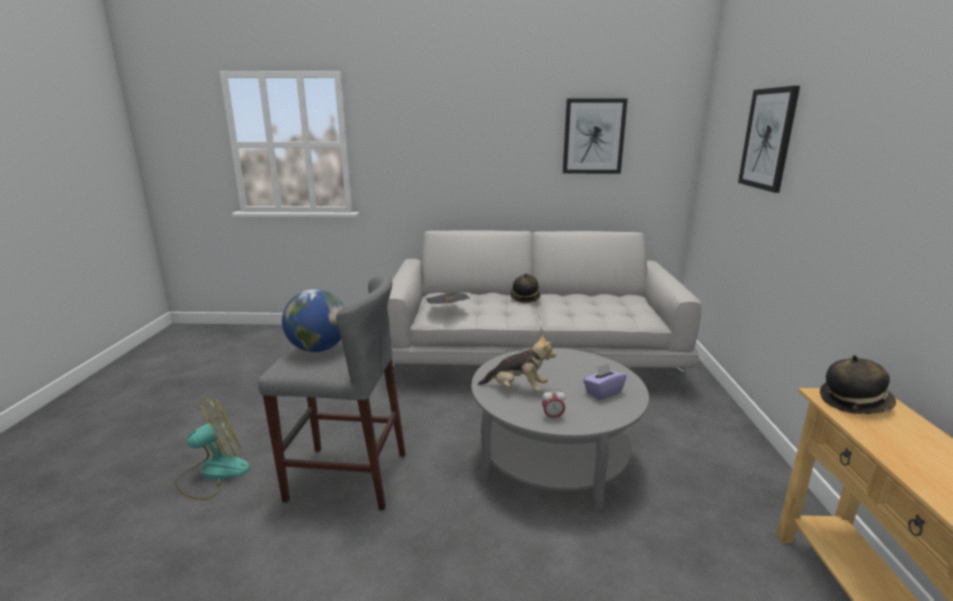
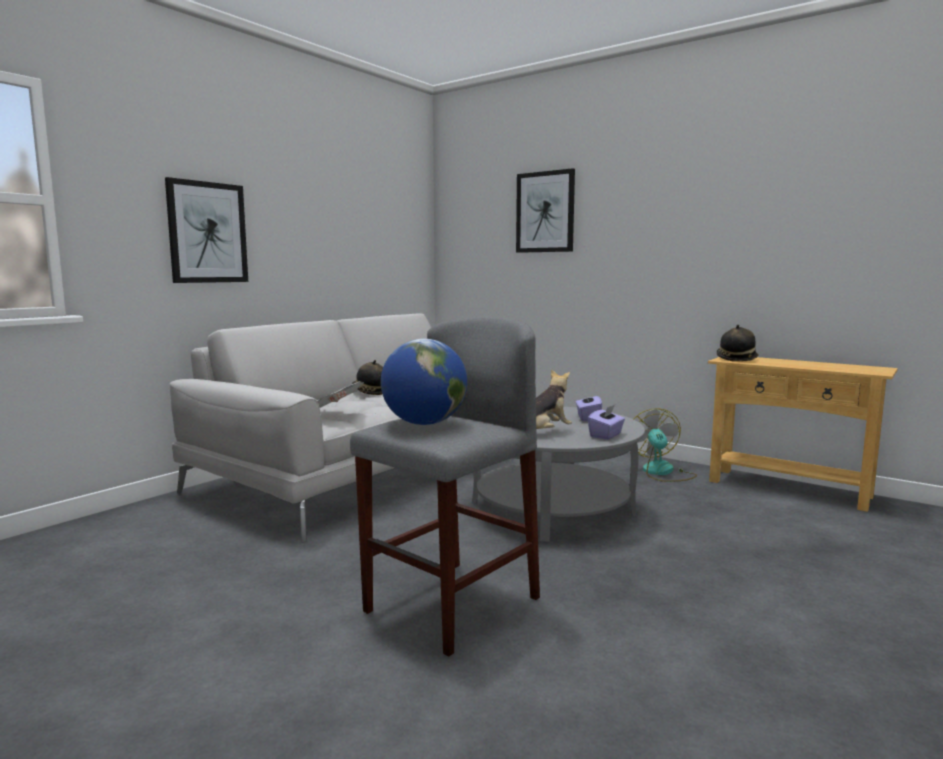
camera: 55 degrees left, 10 degrees down
(213, 473) = (298, 705): fan -> fan (662, 472)
(552, 417) = (606, 435): alarm clock -> purple tissue box
(593, 136) = (359, 215): picture -> picture (207, 232)

